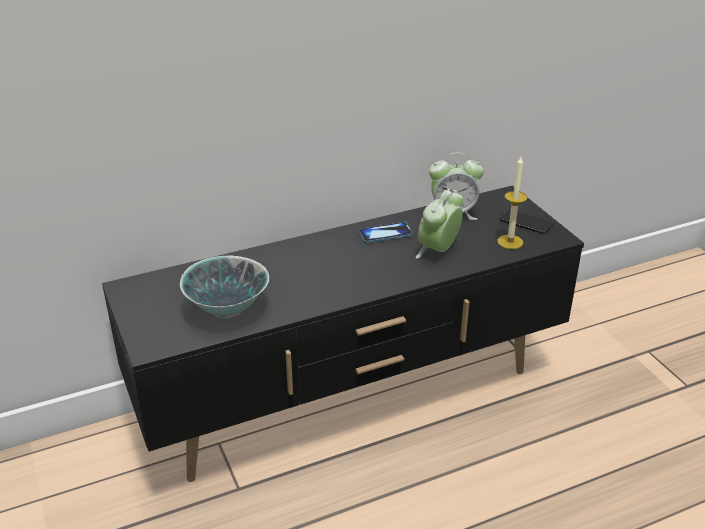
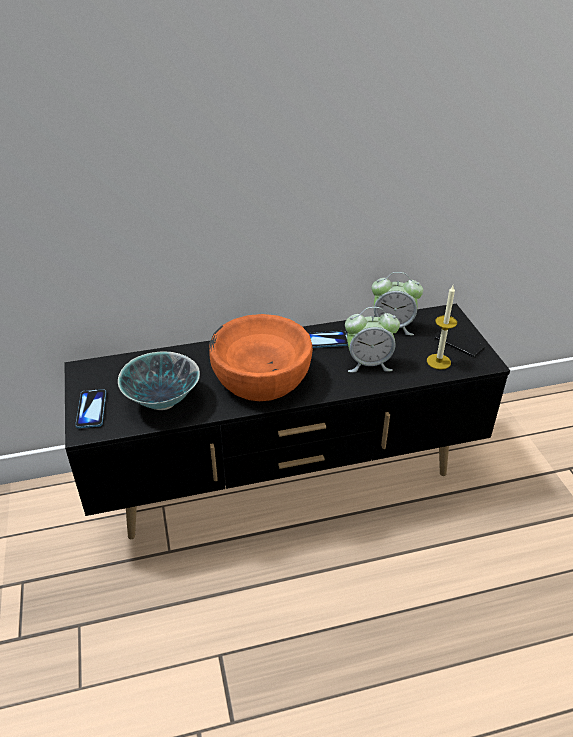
camera: 10 degrees right, 5 degrees up
(150, 326) = (91, 409): none -> phone
(328, 275) = (261, 377): none -> orange bowl
(438, 250) = (368, 363): alarm clock -> alarm clock turned 135 degrees counterclockwise

